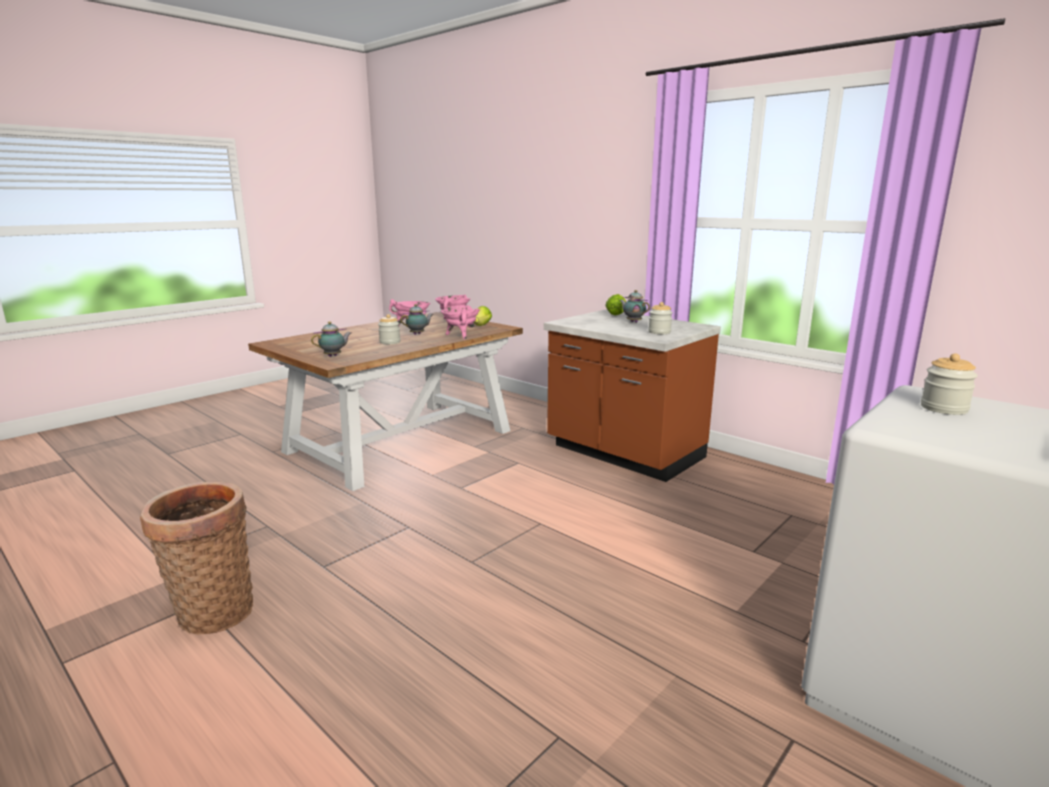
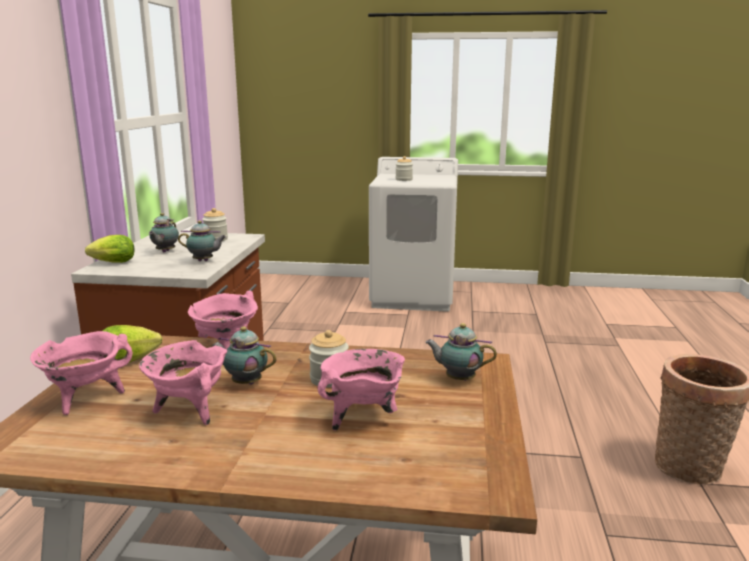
camera: 125 degrees left, 0 degrees up
(348, 340) = (363, 417): none -> pink cooking pot
(589, 325) = (204, 261): none -> teapot

